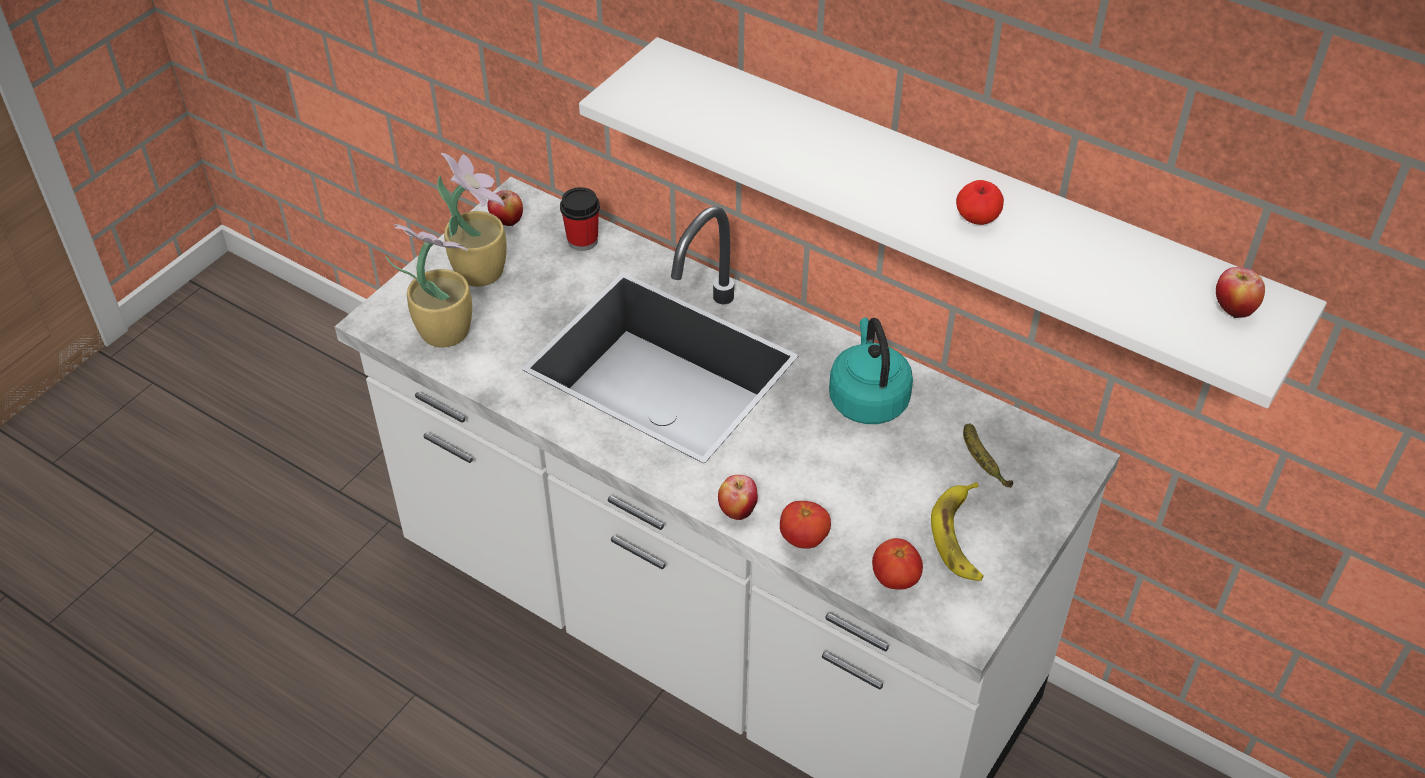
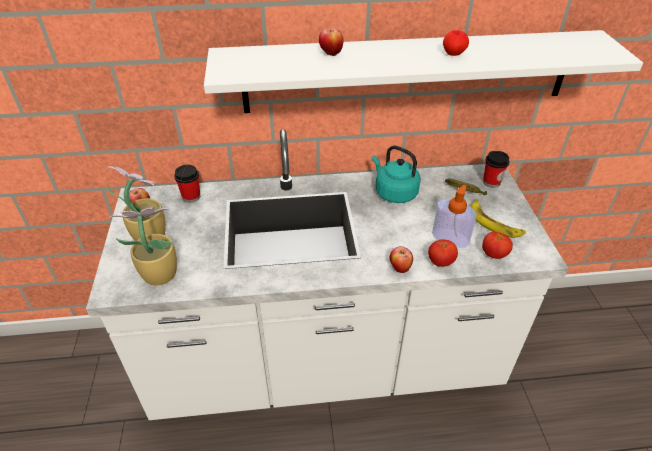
camera: 40 degrees left, 5 degrees down
(862, 515) = (450, 238): none -> soap dispenser
(1049, 474) = (491, 182): none -> cup
(1233, 310) = (584, 44): apple -> apple (330, 54)

